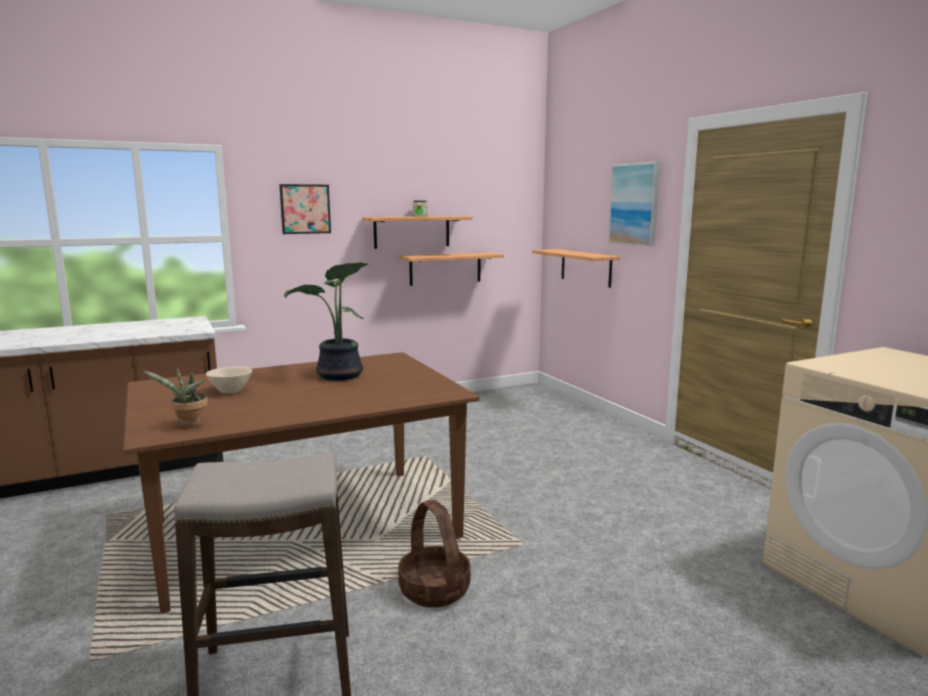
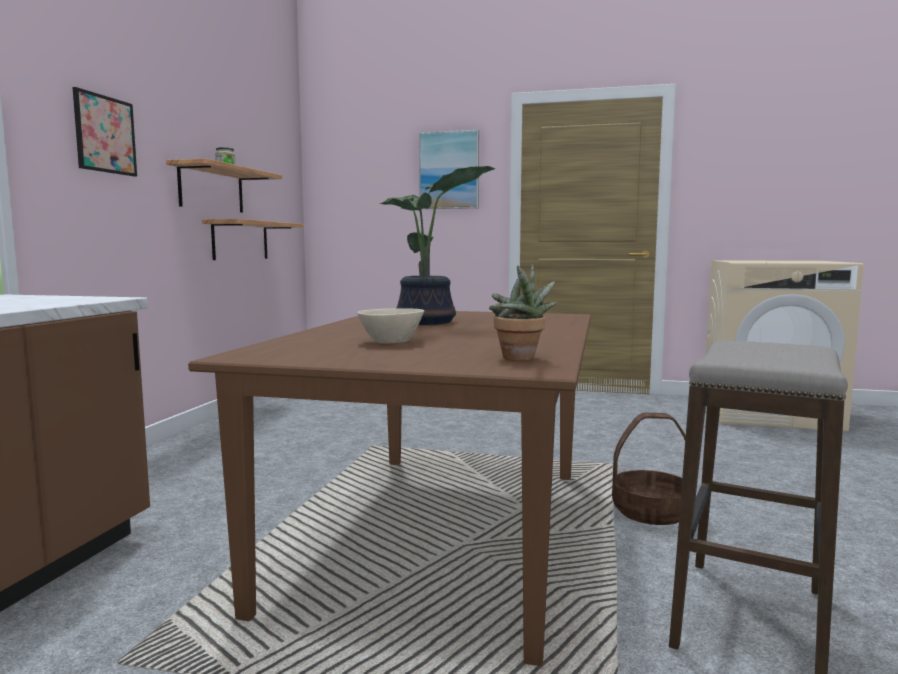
camera: 50 degrees left, 5 degrees down
(585, 267) = (382, 238): shelf -> none

